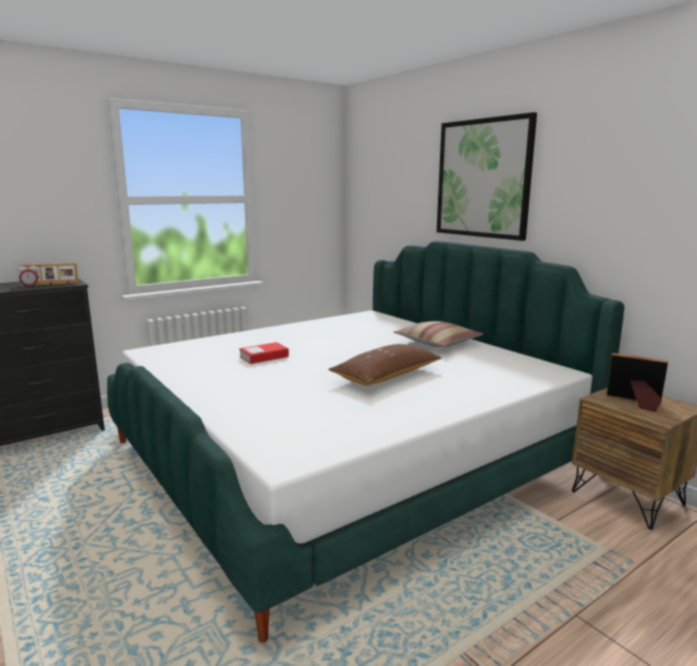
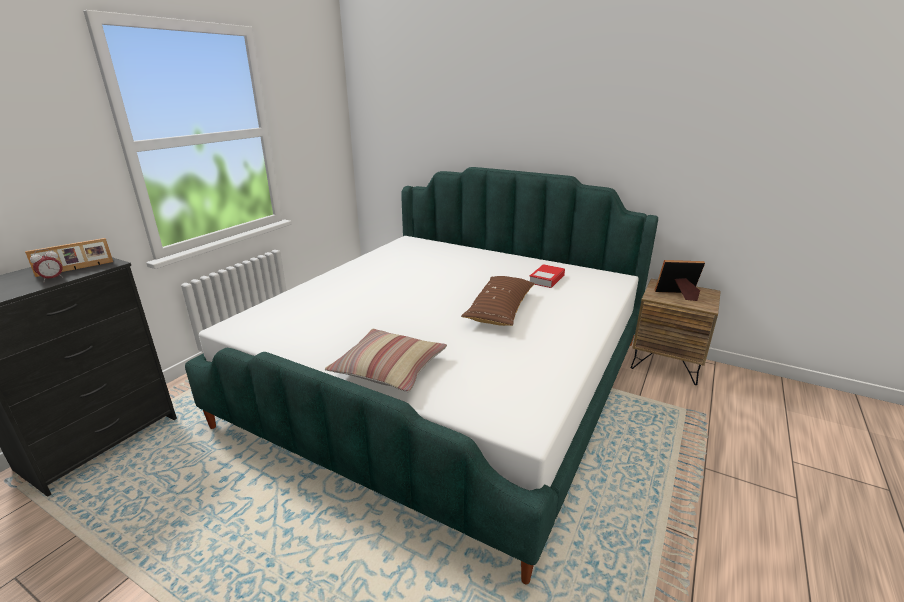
camera: 25 degrees left, 10 degrees up
(264, 357) = (367, 310): book -> book (546, 279)
(437, 342) = (500, 264): pillow -> pillow (389, 368)
(483, 178) = (519, 108): picture -> none

